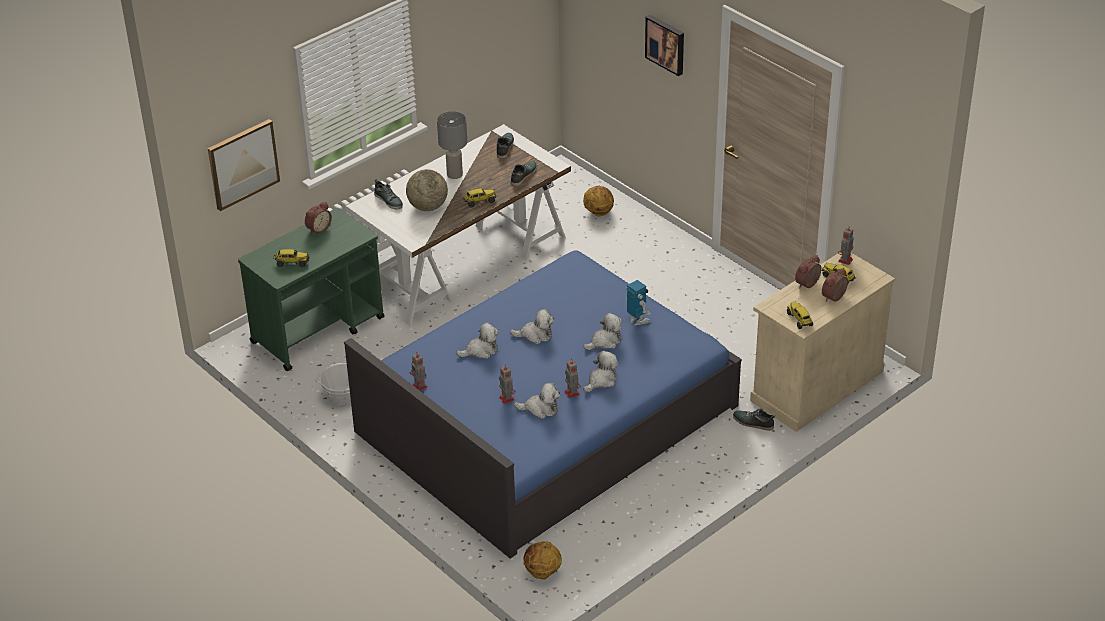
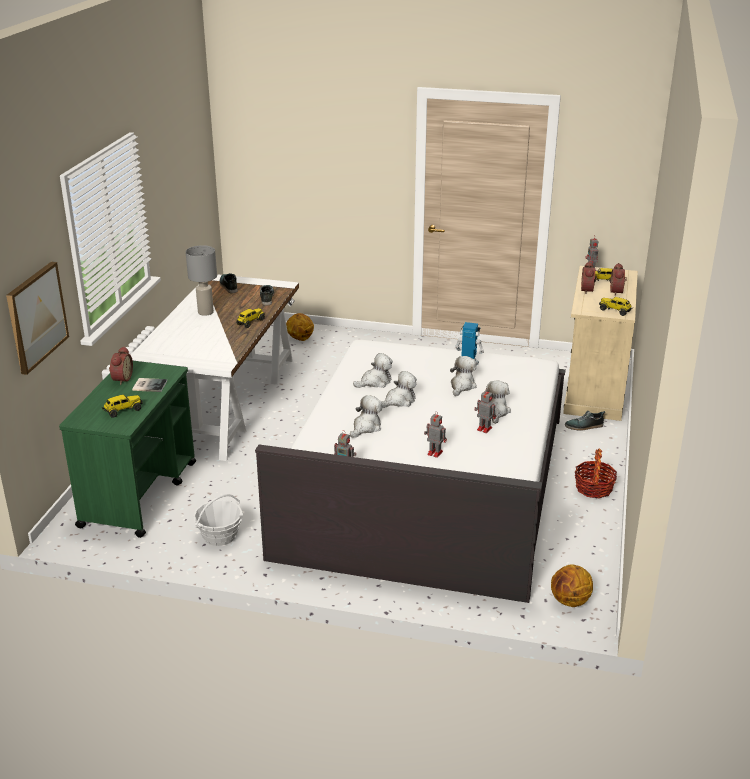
camera: 35 degrees left, 10 degrees down
(332, 243) = (149, 385): none -> book
(389, 200) = (165, 344): shoe -> none
(427, 207) = (207, 338): globe -> none
(540, 409) = (473, 449): plush toy -> plush toy (375, 382)
(546, 419) = (426, 483): blue bed -> white bed
(666, 44) = (350, 153): picture -> none
(682, 487) = (594, 488): none -> basket

